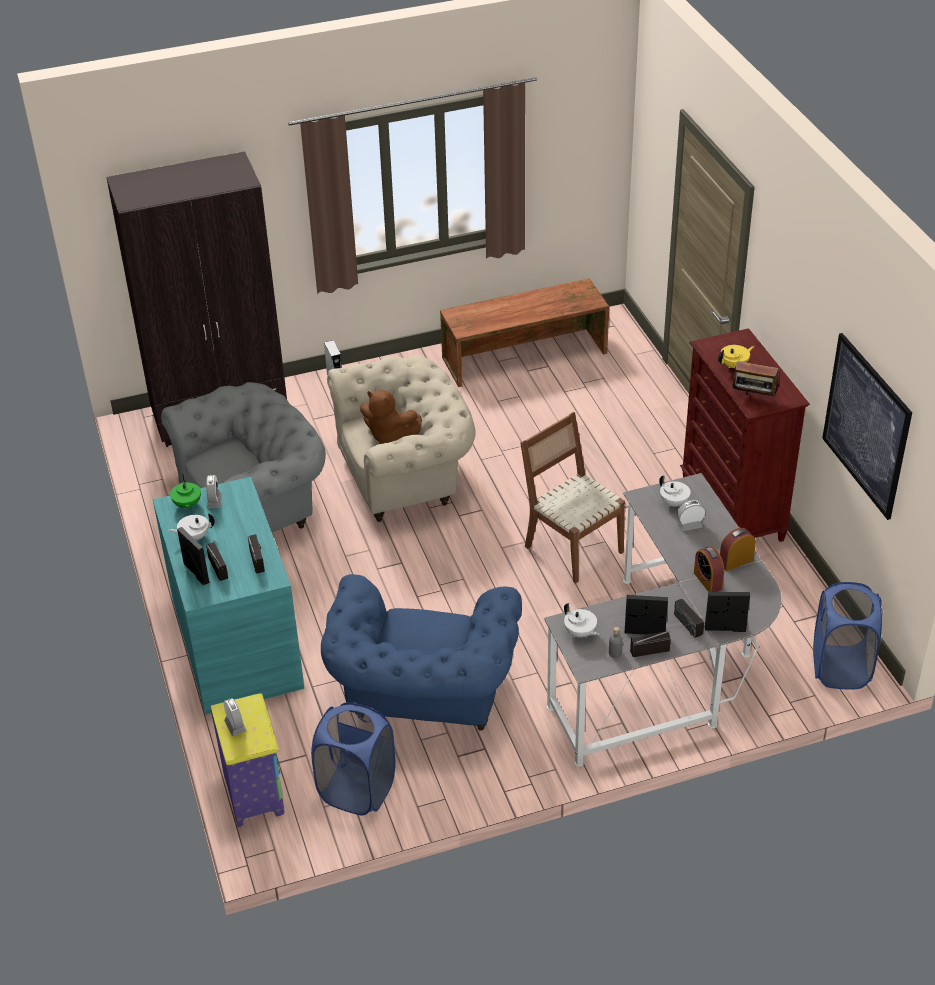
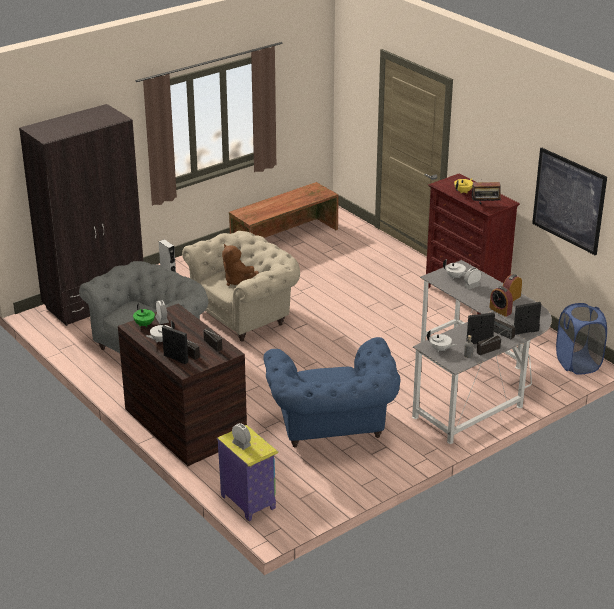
camera: 20 degrees left, 10 degrees down
(236, 643) = (185, 424): turquoise dresser -> brown dresser
(357, 790) = (316, 485): blue laundry basket -> none
(389, 435) = (238, 281): brown plush toy -> brown plush toy turned 45 degrees clockwise
(571, 547) = (377, 333): chair -> none

